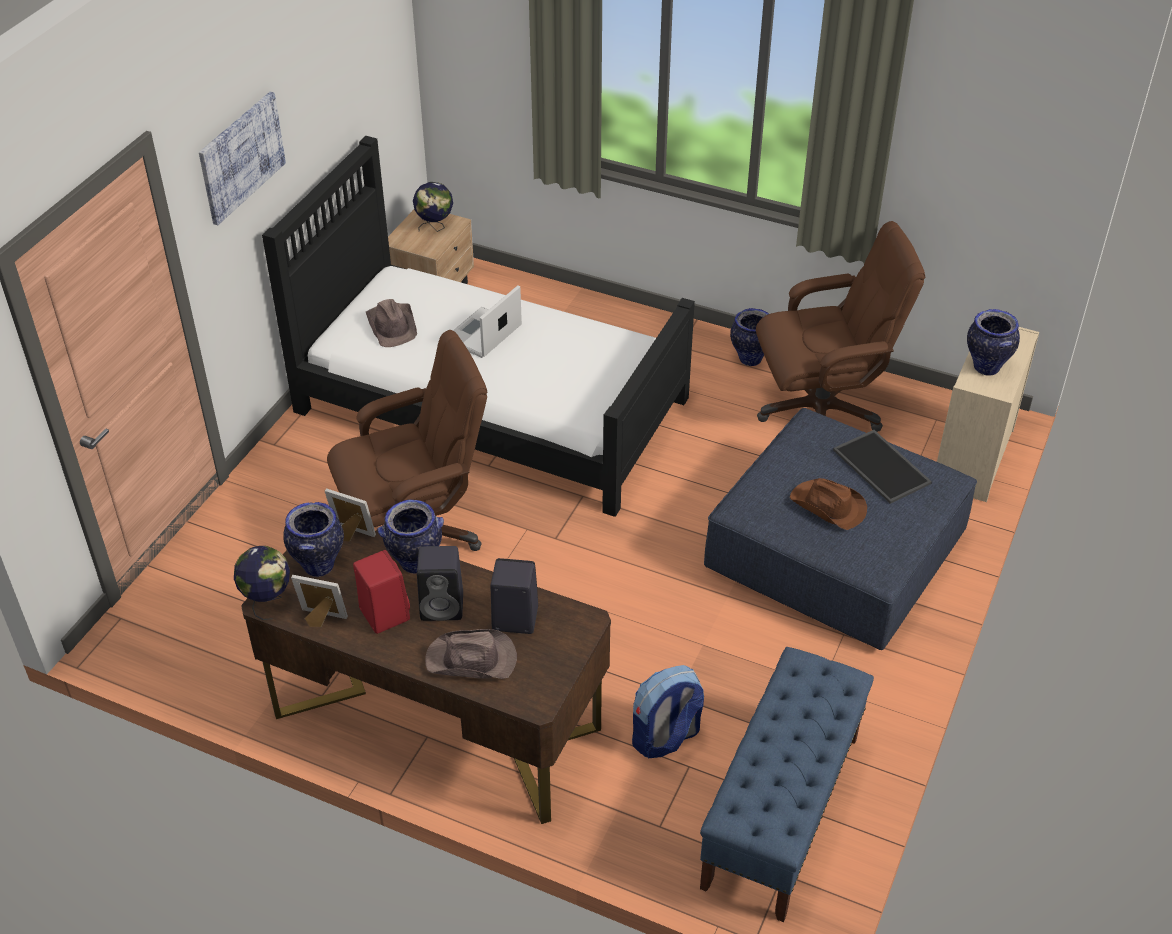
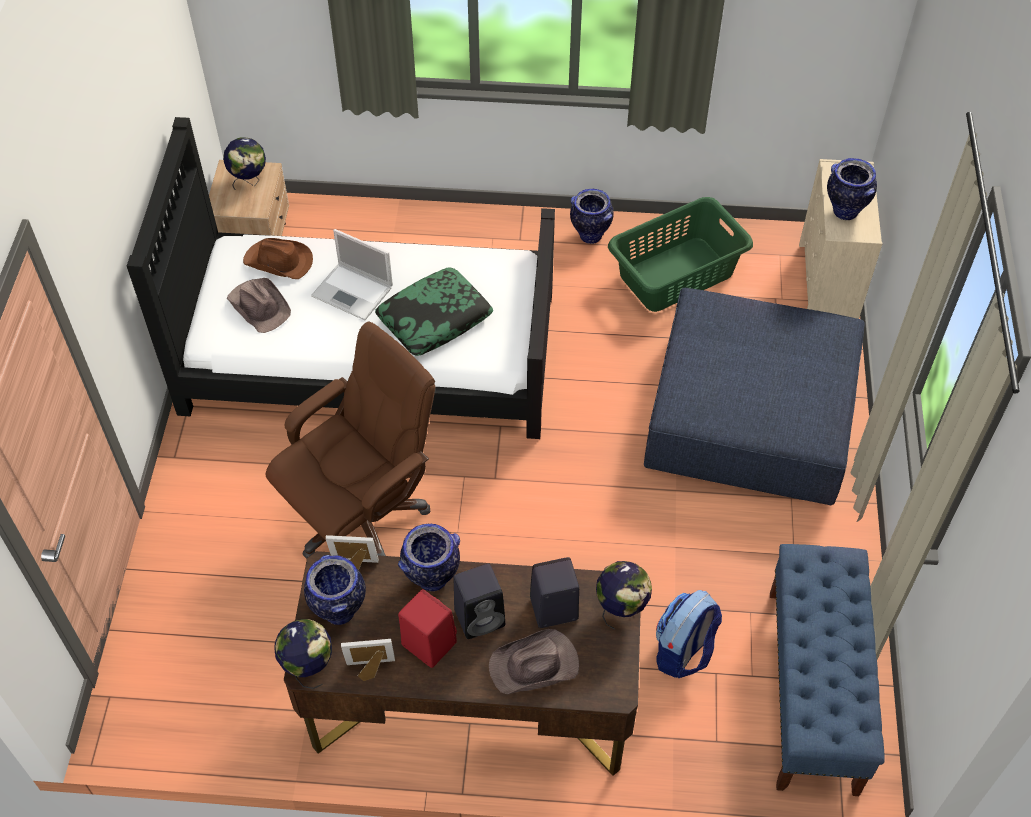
camera: 20 degrees left, 10 degrees up
(241, 157) = (94, 198): picture -> none
(482, 334) = (353, 292): laptop -> laptop turned 75 degrees counterclockwise
(545, 373) = (434, 319): none -> pillow
(579, 637) = (621, 609): none -> globe
(821, 412) = (677, 275): brown office chair -> green laundry basket
(828, 506) = (752, 387): brown hat -> brown hat (279, 262)
(883, 467) = (782, 331): tray -> none

